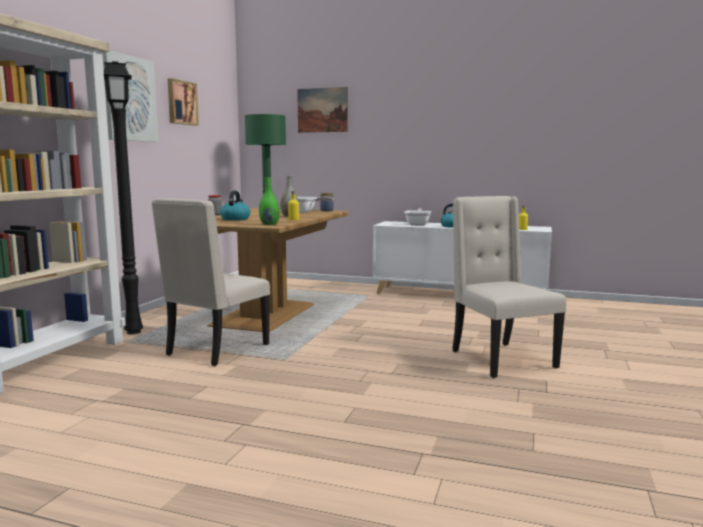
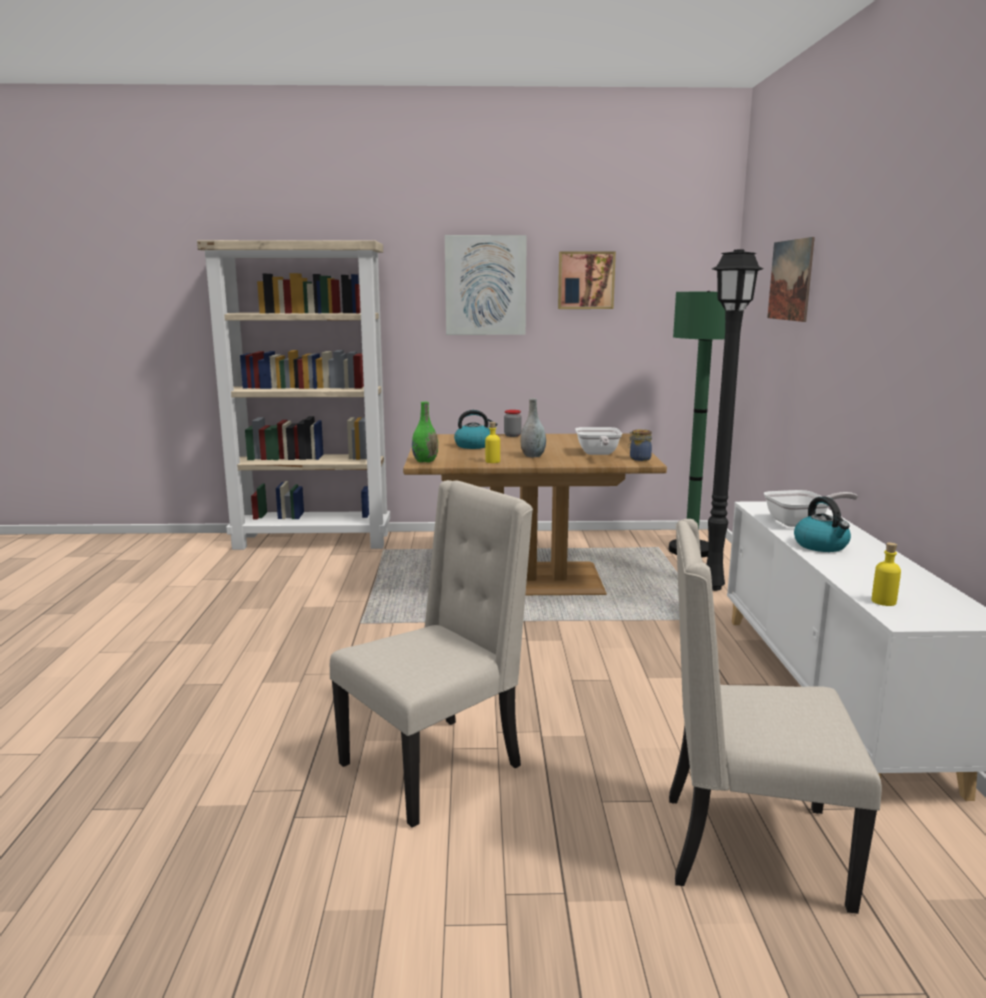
camera: 70 degrees right, 5 degrees up
(135, 331) = (415, 544): black floor lamp -> black floor lamp (715, 587)
(216, 350) = (376, 587): beige chair -> beige chair (747, 848)

